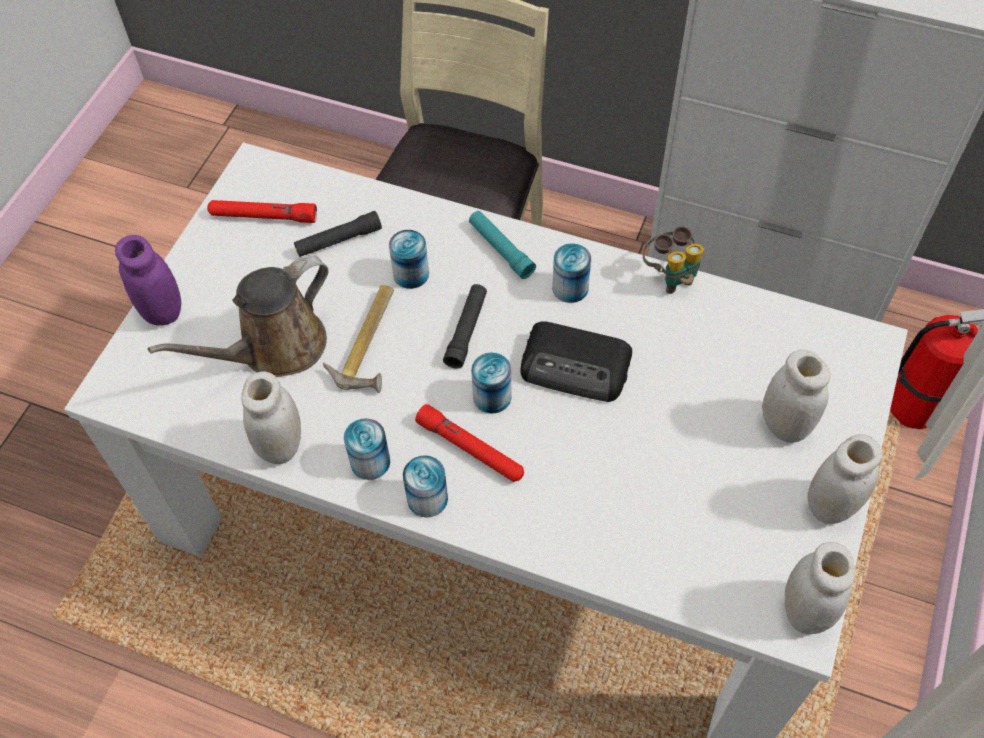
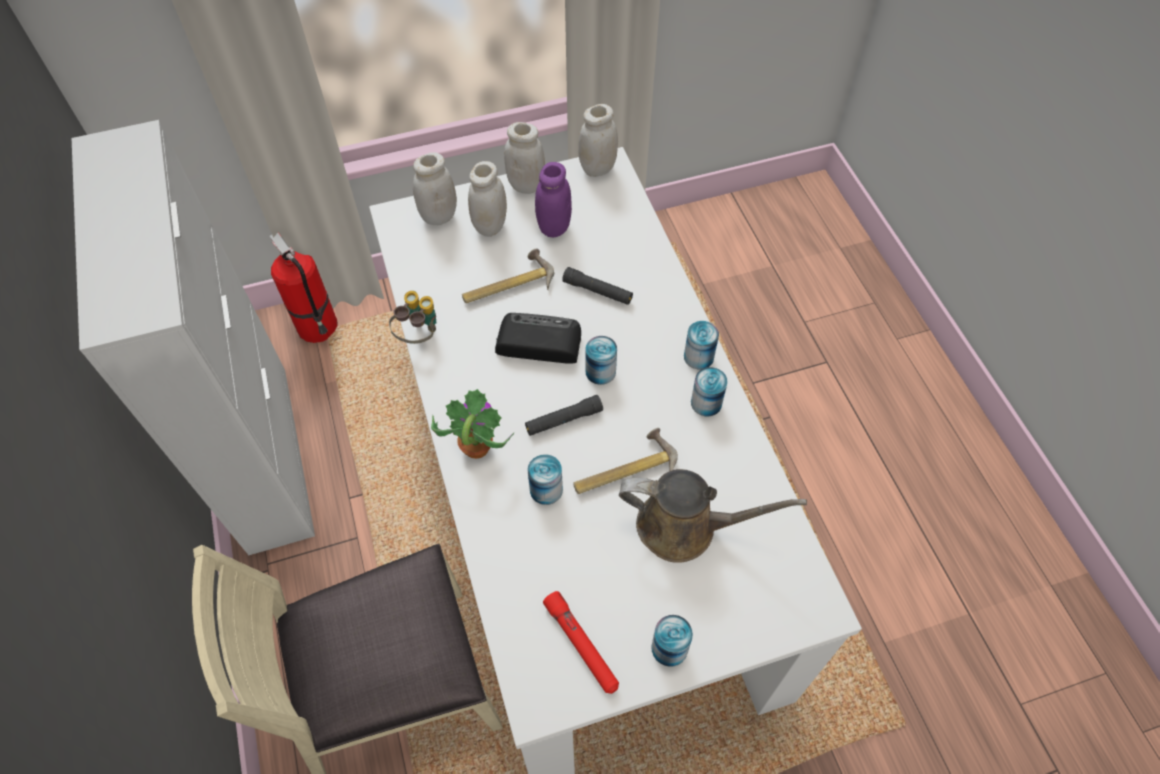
camera: 130 degrees left, 0 degrees up
(162, 311) = (730, 638): purple jar -> purple jar (554, 227)
(281, 445) = (745, 460): white jar -> white jar (439, 216)
(338, 240) = (557, 565): black flashlight -> black flashlight (598, 291)
(470, 449) = (646, 358): red flashlight -> none
(501, 249) = (475, 448): turquoise flashlight -> potted plant
(570, 288) = (476, 384): can -> can (669, 648)
(577, 367) = (537, 342): radio -> radio turned 60 degrees counterclockwise
(679, 388) = (507, 284): none -> hammer

